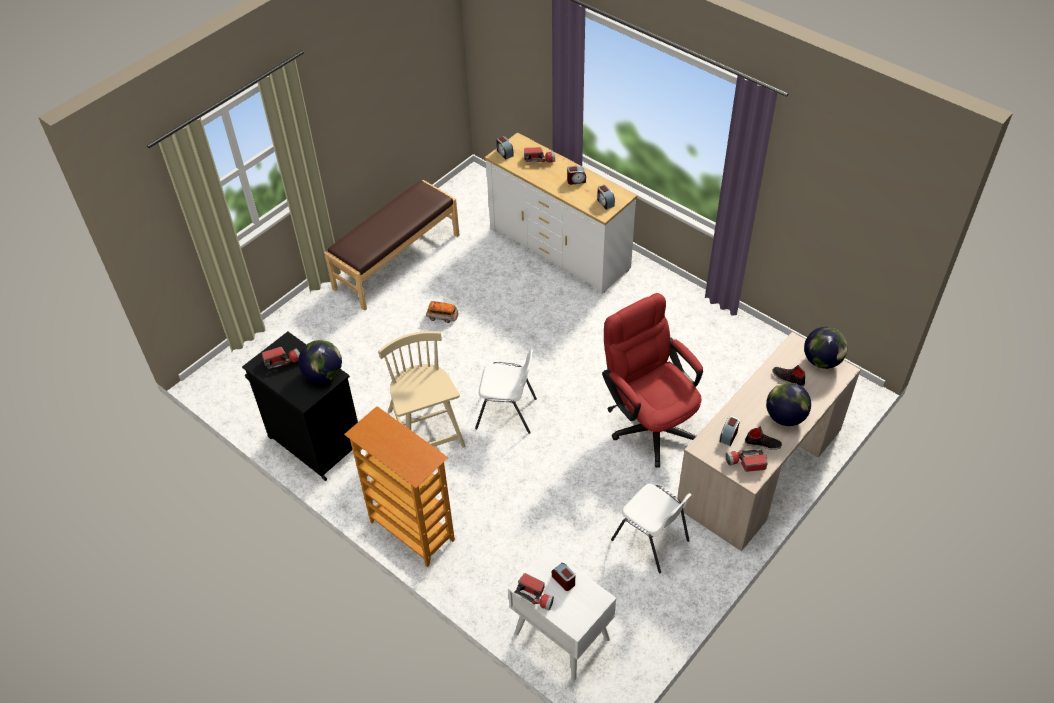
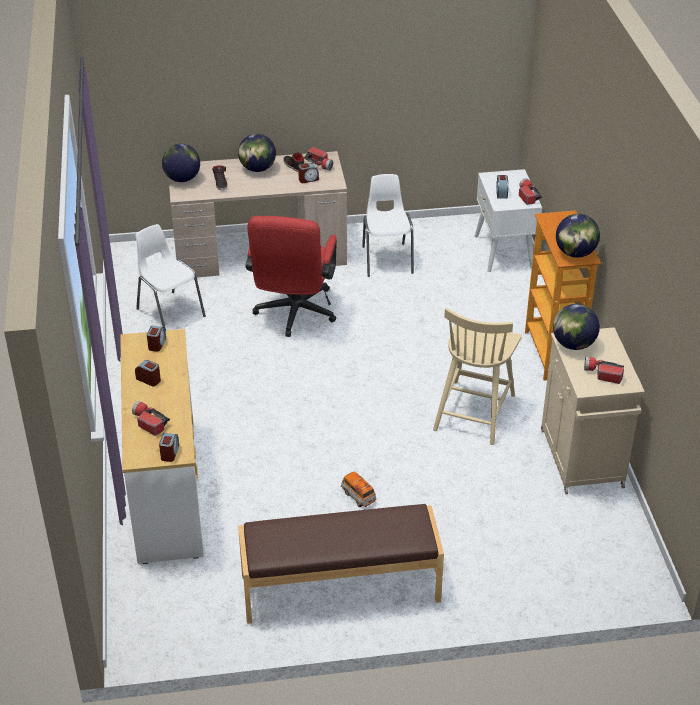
camera: 140 degrees left, 10 degrees down
(314, 441) = (582, 460): black cabinet -> beige cabinet
(374, 430) = (575, 253): none -> globe
(507, 413) = (393, 383): white chair -> white chair (170, 312)

